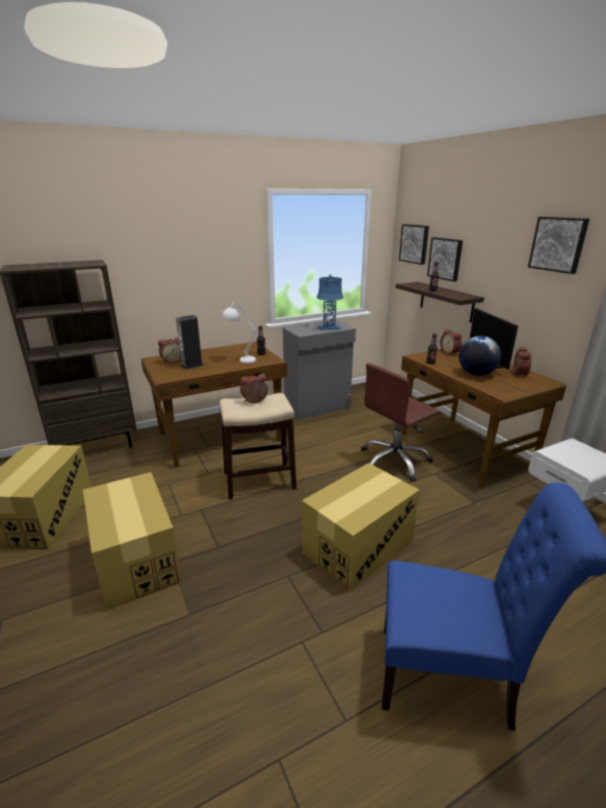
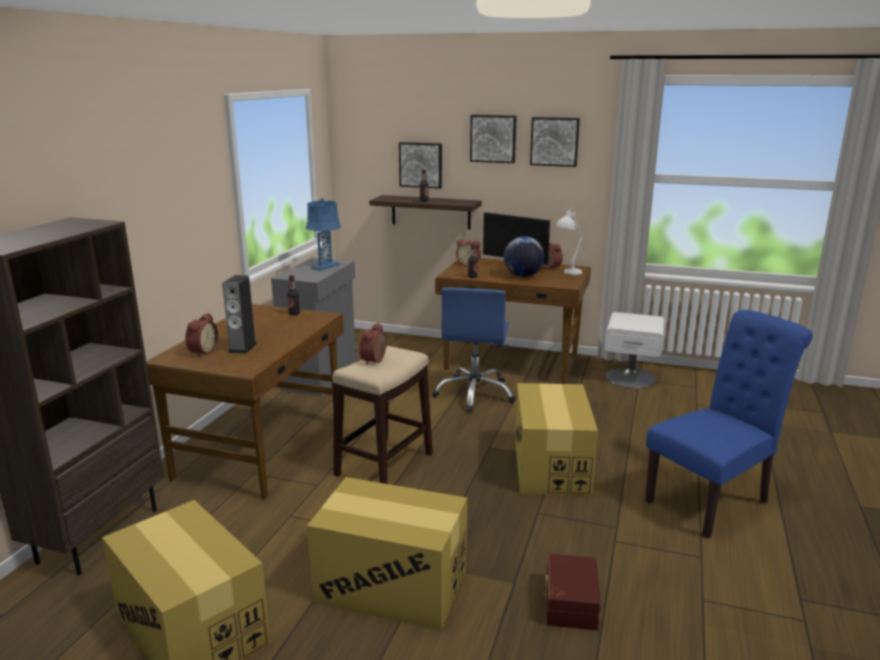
camera: 45 degrees left, 5 degrees down
(191, 660) = (569, 603): none -> brown storage box
(240, 360) = (287, 325): white table lamp -> white table lamp (567, 274)
(394, 461) = (475, 394): brown office chair -> blue office chair
(414, 244) = (369, 151): picture -> picture (493, 138)

